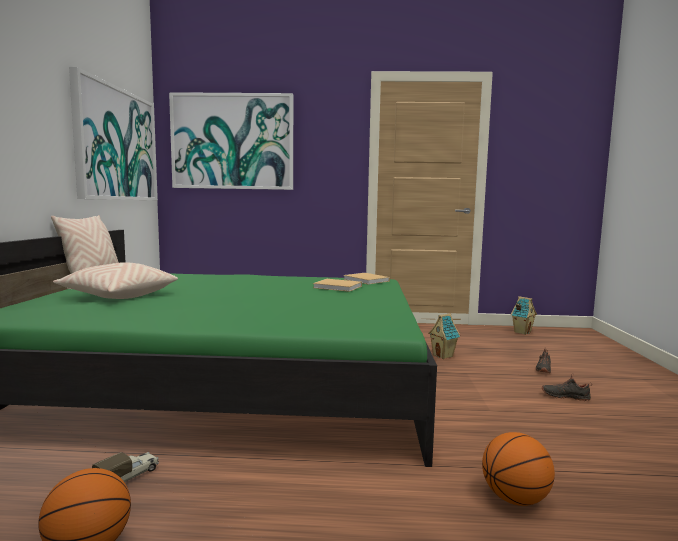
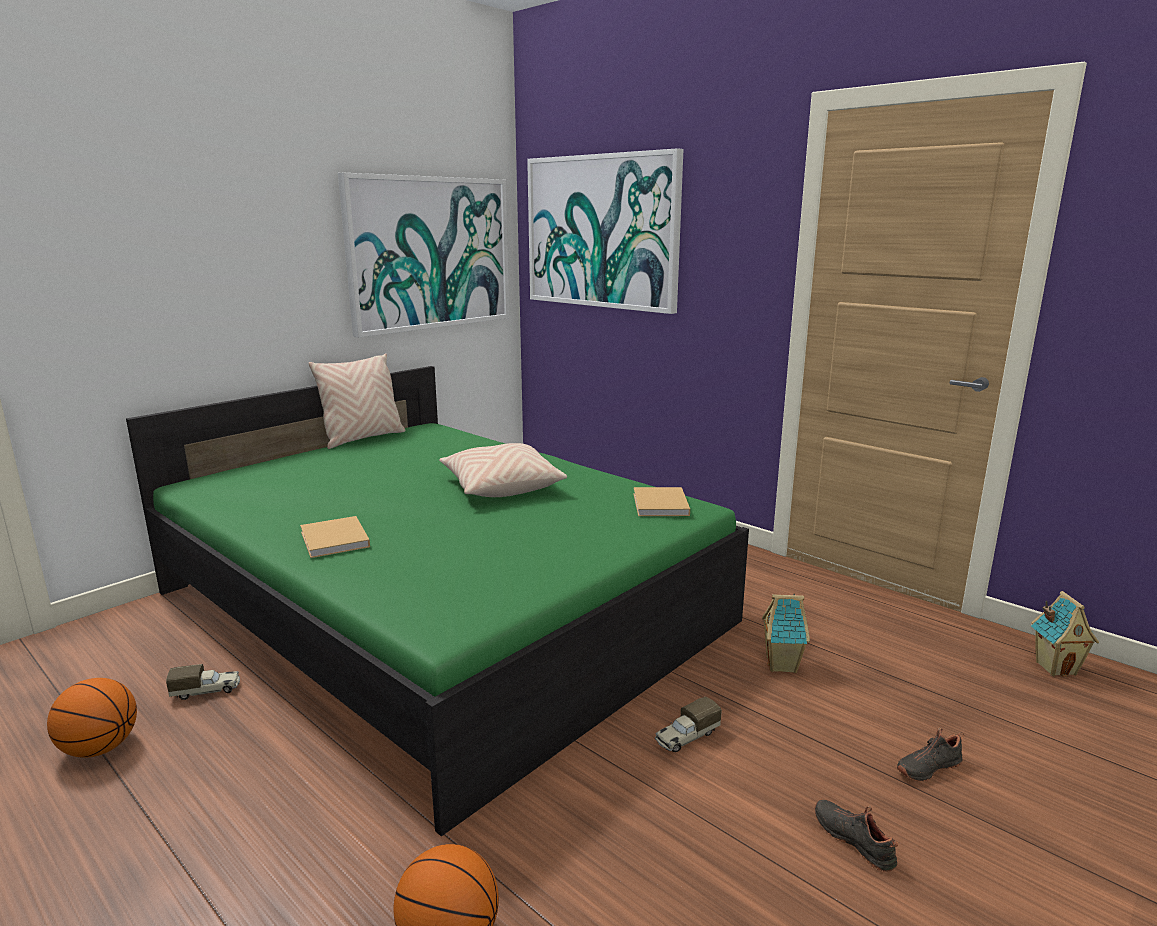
camera: 40 degrees right, 10 degrees up
(118, 296) = (326, 474): beige pillow -> beige pillow (501, 487)
(339, 287) = (582, 513): beige book -> beige book (335, 540)
(456, 389) = (686, 737): none -> toy truck

